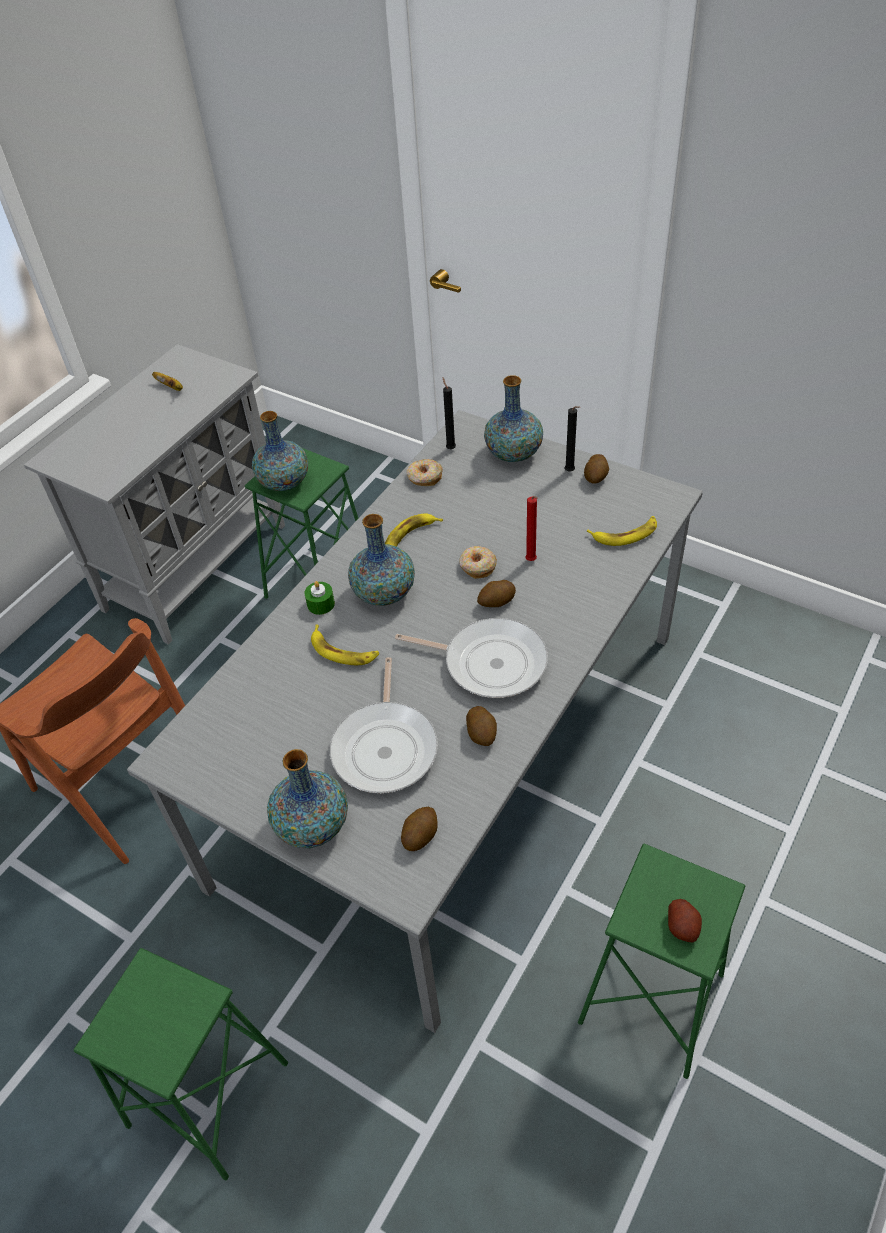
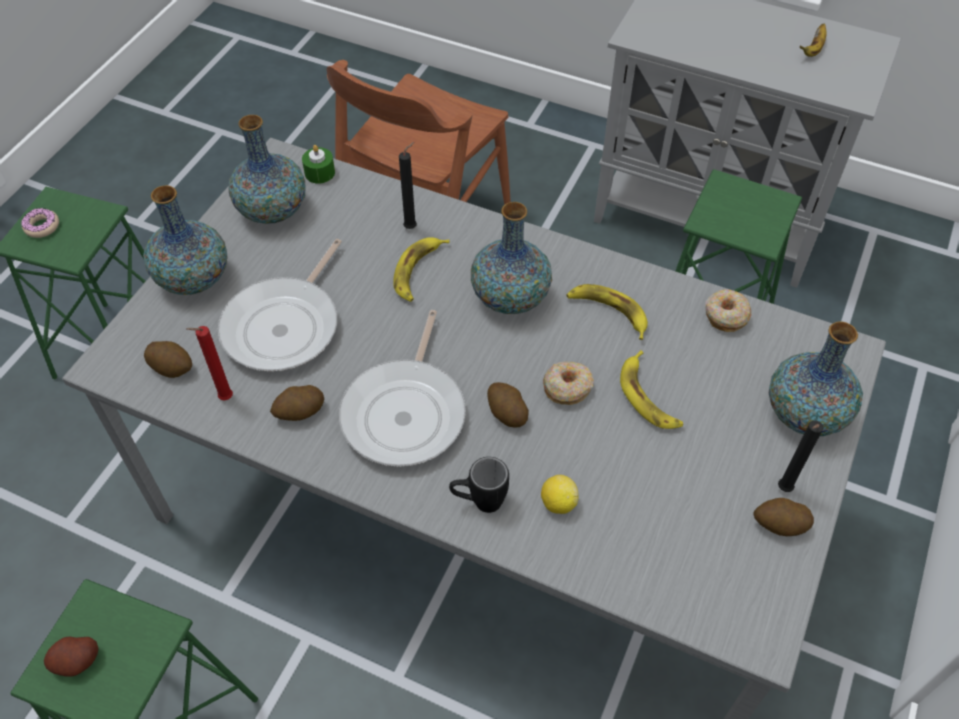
camera: 80 degrees right, 5 degrees up
(145, 1041) = (42, 226): none -> donut
(284, 482) = (726, 202): vase -> vase (273, 210)
(321, 604) = (487, 243): green candle -> green candle (319, 172)
(386, 746) = (285, 325): frying pan -> frying pan turned 60 degrees counterclockwise
(450, 448) = (794, 338): black candle -> black candle (412, 227)
(531, 561) = (585, 448): red candle -> red candle (224, 398)
(573, 622) = (479, 502): none -> black mug
(576, 579) = (558, 503): none -> lemon
(625, 534) = (661, 567): banana -> banana (648, 397)

